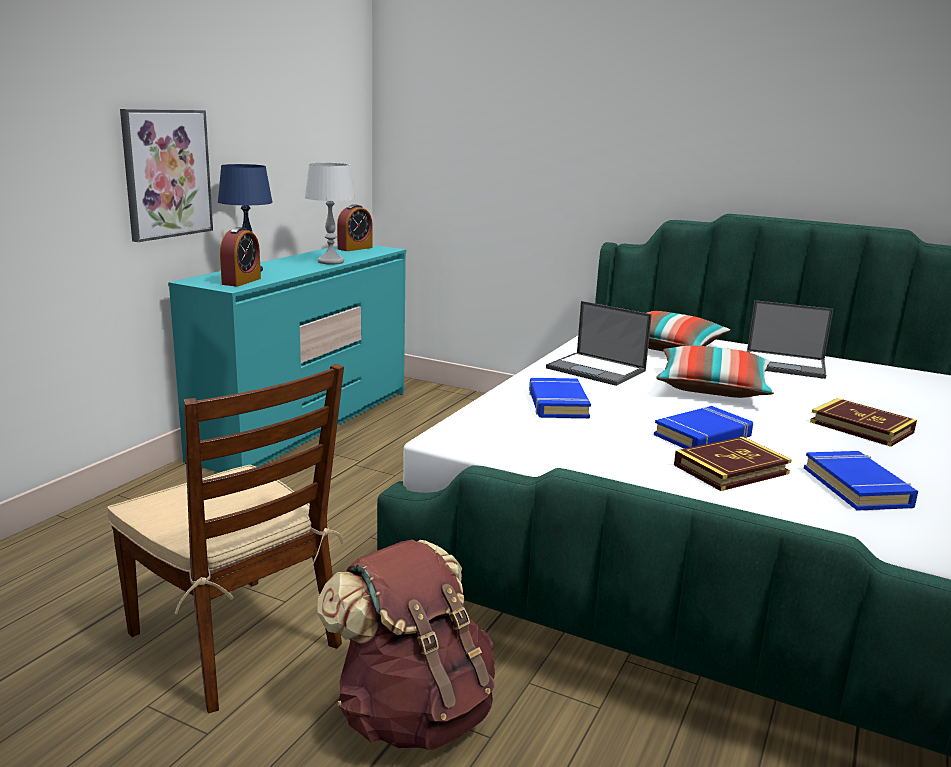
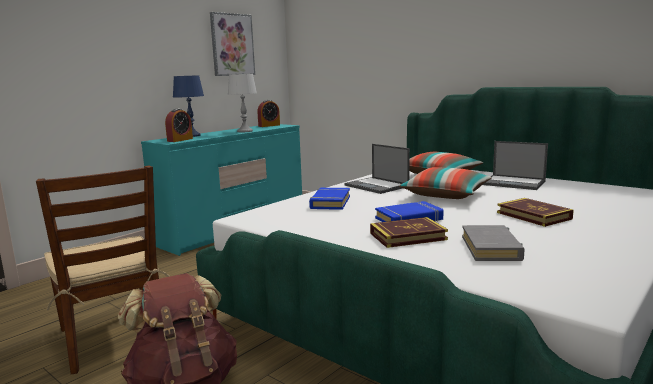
camera: 15 degrees right, 5 degrees down
(166, 173) = (140, 81): picture -> picture (232, 45)
(857, 487) = (491, 248): blue book -> grey book

